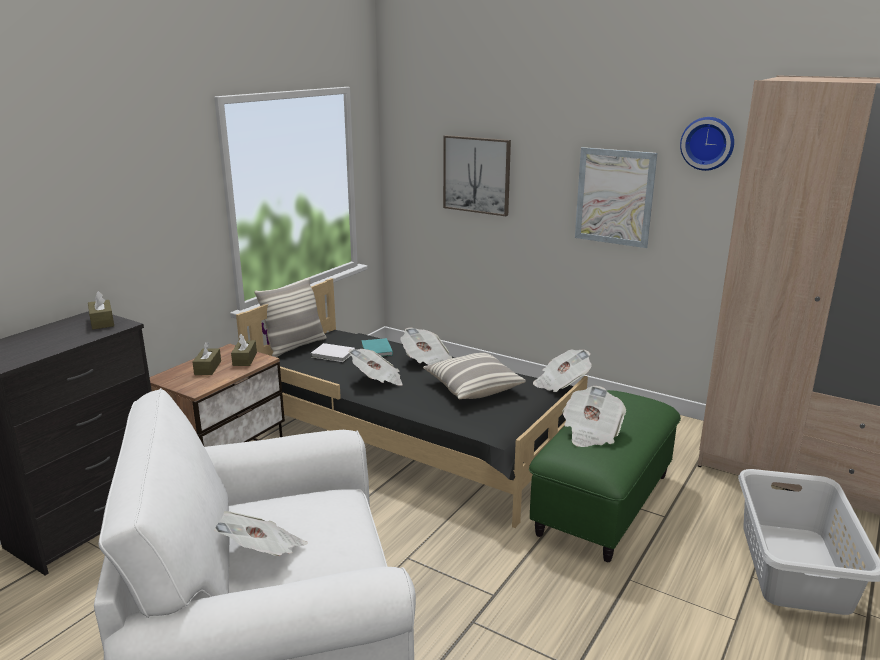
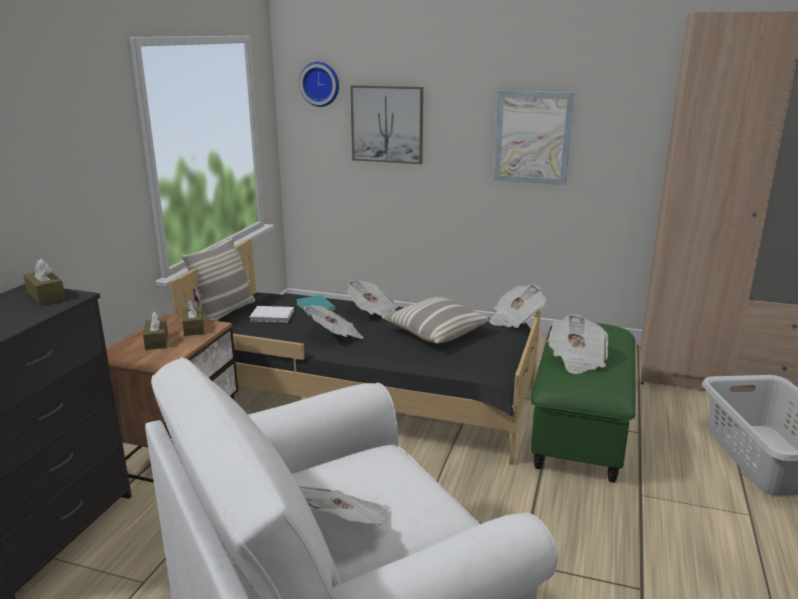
camera: 15 degrees left, 0 degrees up
(708, 143) = (623, 80): wall clock -> wall clock (320, 84)

